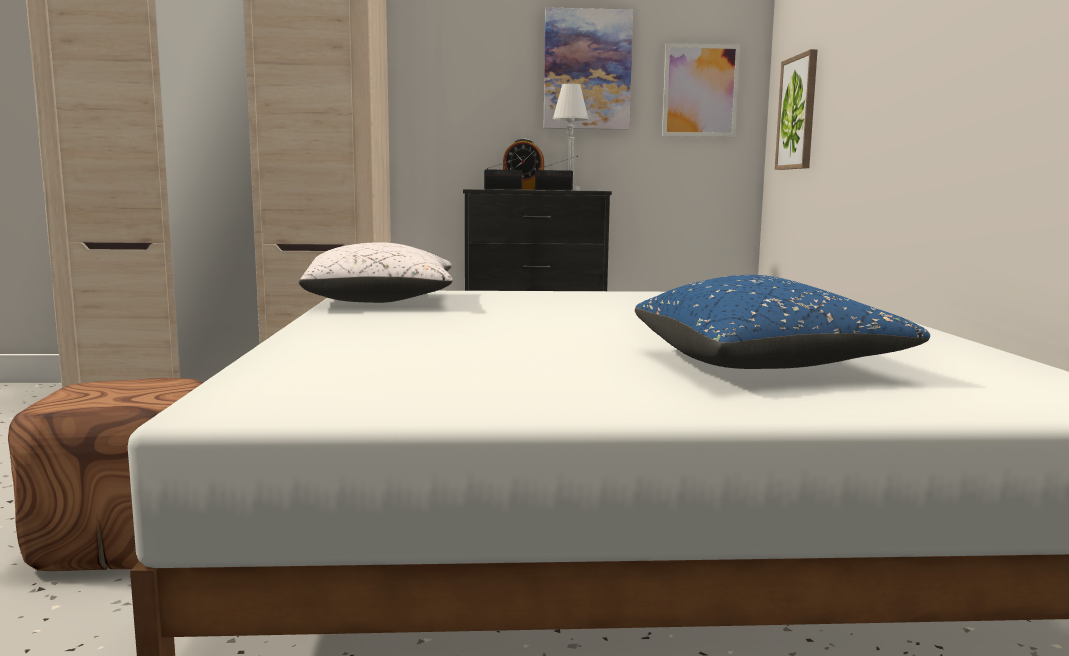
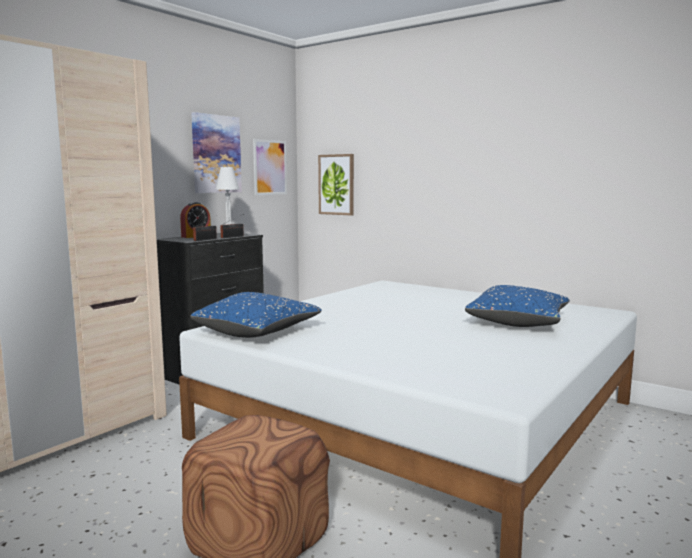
camera: 50 degrees left, 0 degrees up
(382, 301) = (257, 332): white pillow -> blue pillow

